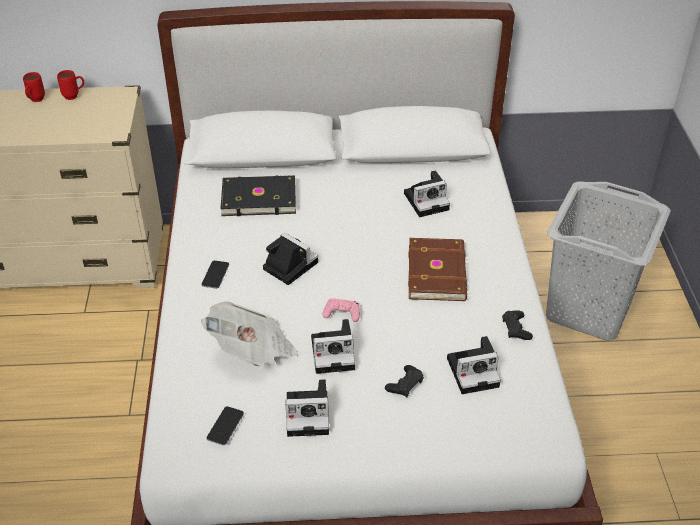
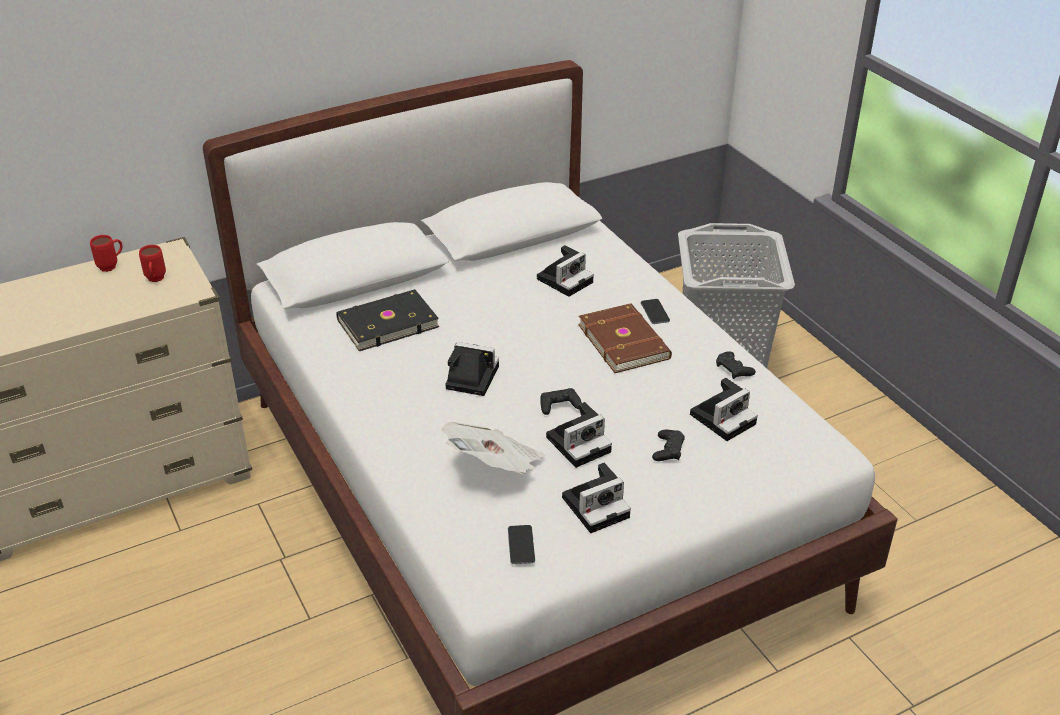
camera: 25 degrees left, 5 degrees down
(35, 101) = (65, 282): red mug -> red mug (155, 280)
(215, 275) = (397, 409): phone -> phone (655, 312)
(342, 313) = (559, 405): pink game controller -> black game controller

